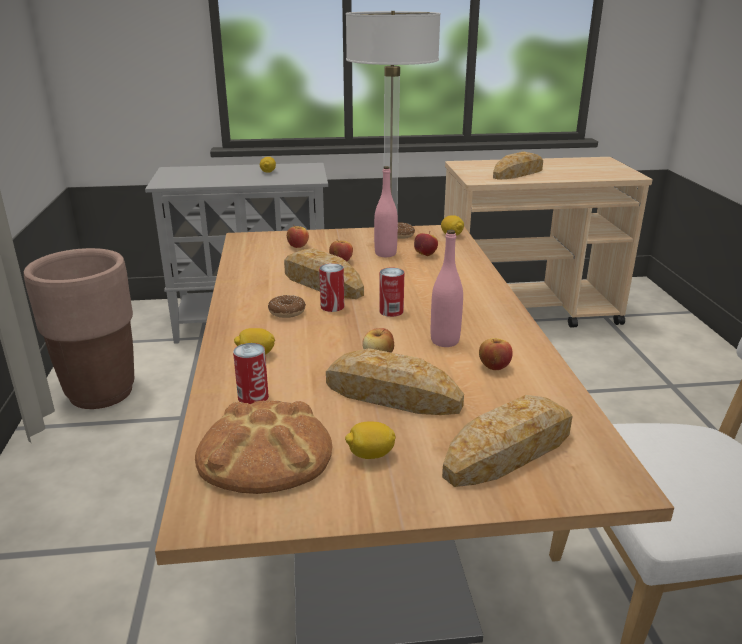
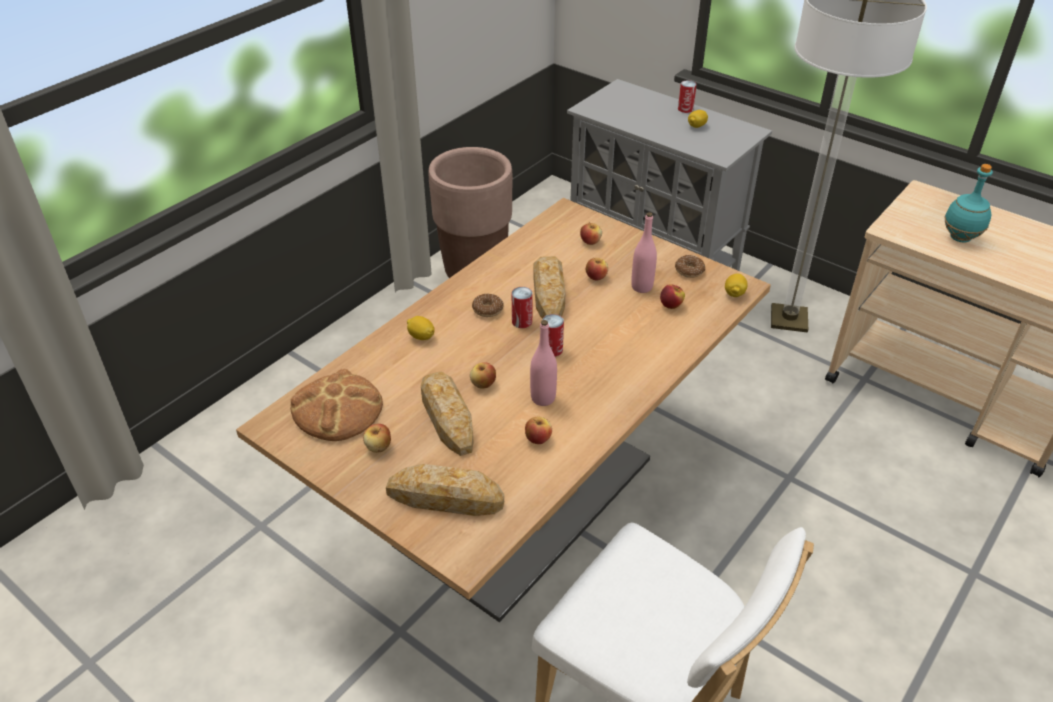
camera: 45 degrees right, 15 degrees up
(253, 397) = (379, 368): can -> can (685, 109)
(370, 455) = (378, 447): lemon -> apple
(517, 173) = (960, 238): bread -> turquoise bottle

